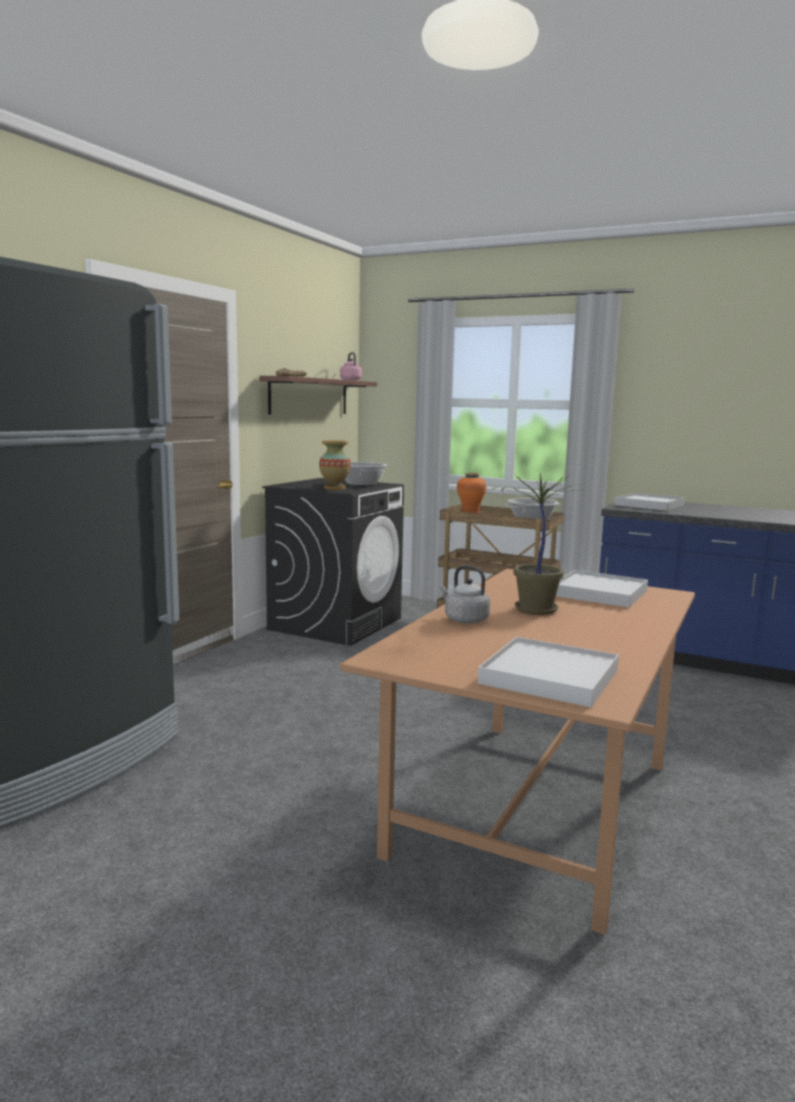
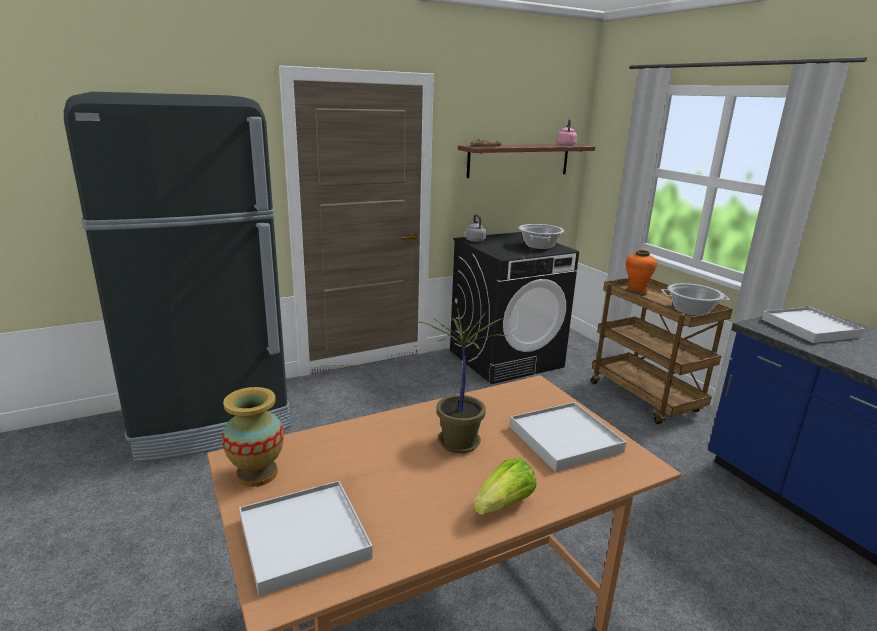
camera: 35 degrees right, 10 degrees up
(334, 488) = (502, 249): vase -> vase (257, 474)
(464, 620) = (377, 434): grey kettle -> grey kettle (474, 240)
(634, 627) = (504, 504): none -> lettuce

